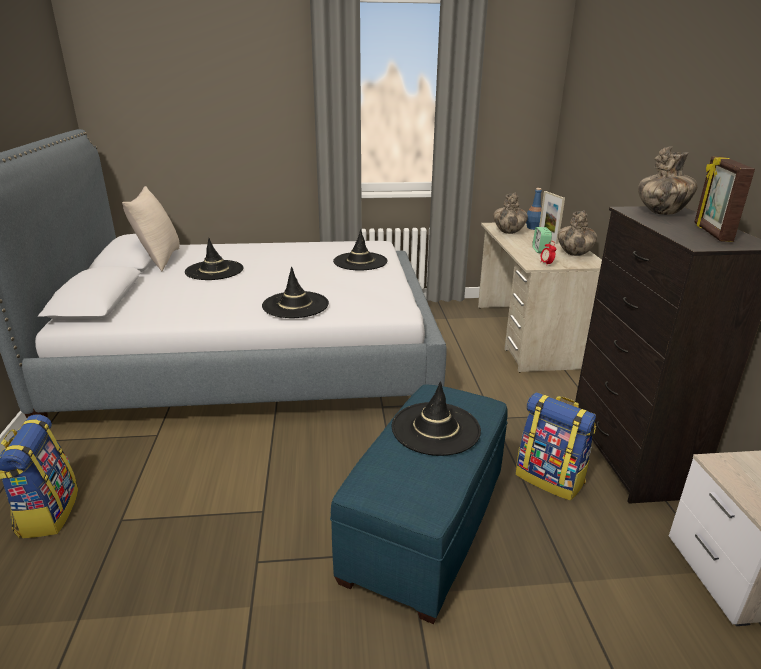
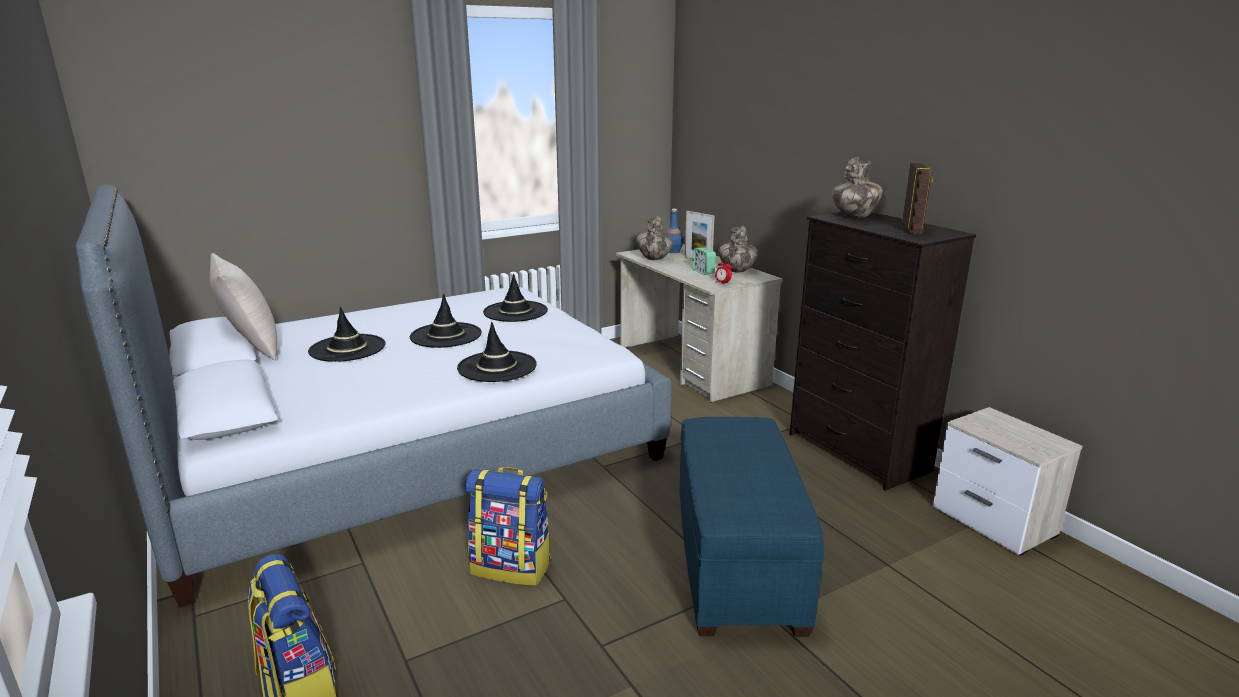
camera: 25 degrees left, 5 degrees down
(435, 429) = (737, 453): black hat -> black hat (446, 335)
(550, 479) = (810, 489): backpack -> backpack (512, 567)
(711, 232) = (912, 228): picture frame -> picture frame turned 150 degrees counterclockwise

